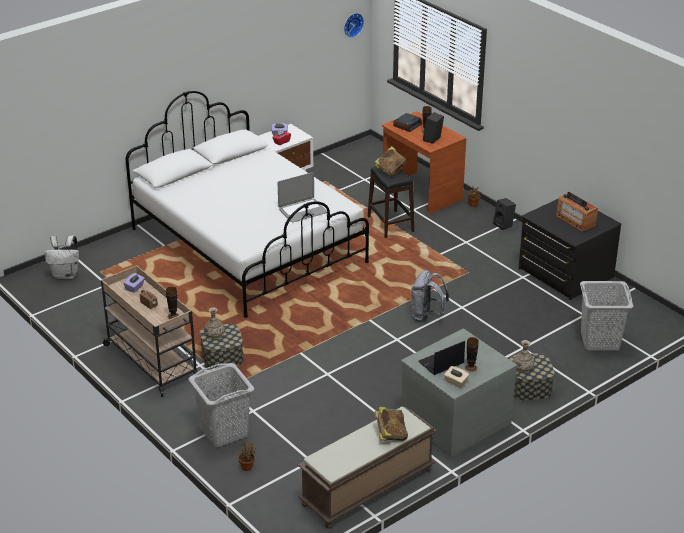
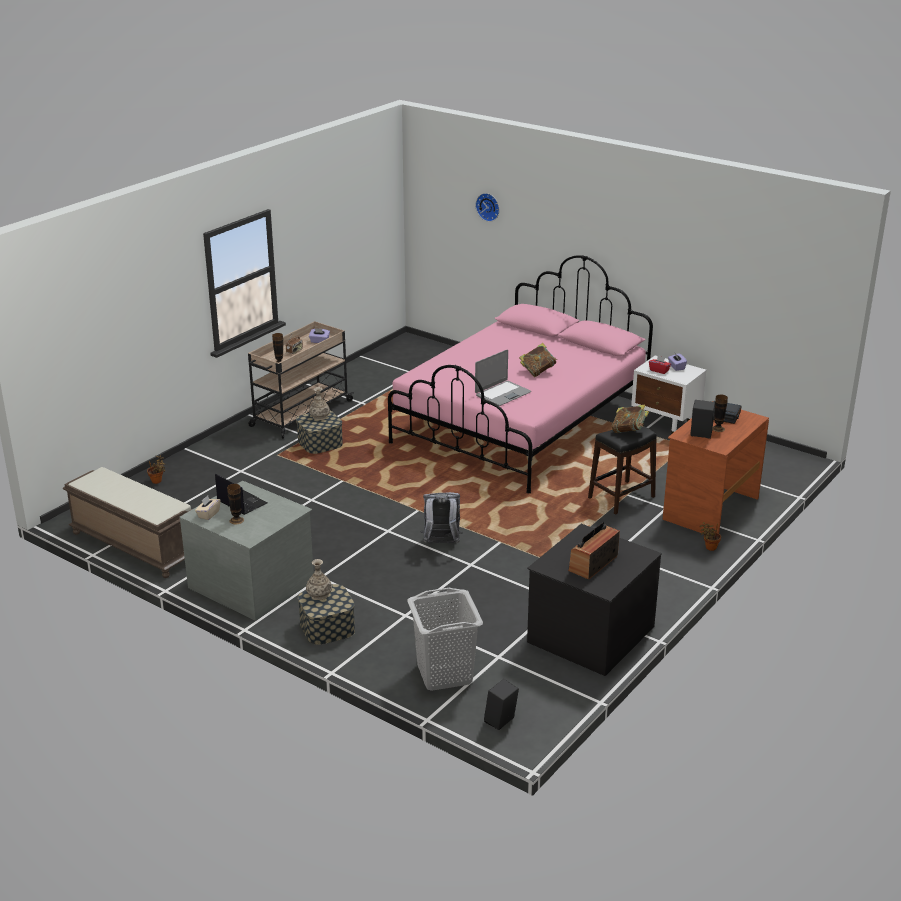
camera: 75 degrees right, 5 degrees down
(66, 275) = (419, 354): white backpack -> none
(224, 431) = (206, 462): grey laundry basket -> none
(248, 245) = (521, 425): white bed -> pink bed
(302, 211) = (502, 394): laptop -> laptop turned 90 degrees counterclockwise
(352, 24) = (816, 297): wall clock -> wall clock (488, 206)
(390, 435) = (141, 504): book -> book (538, 371)
(504, 225) = (678, 575): black speaker -> black speaker (500, 722)

